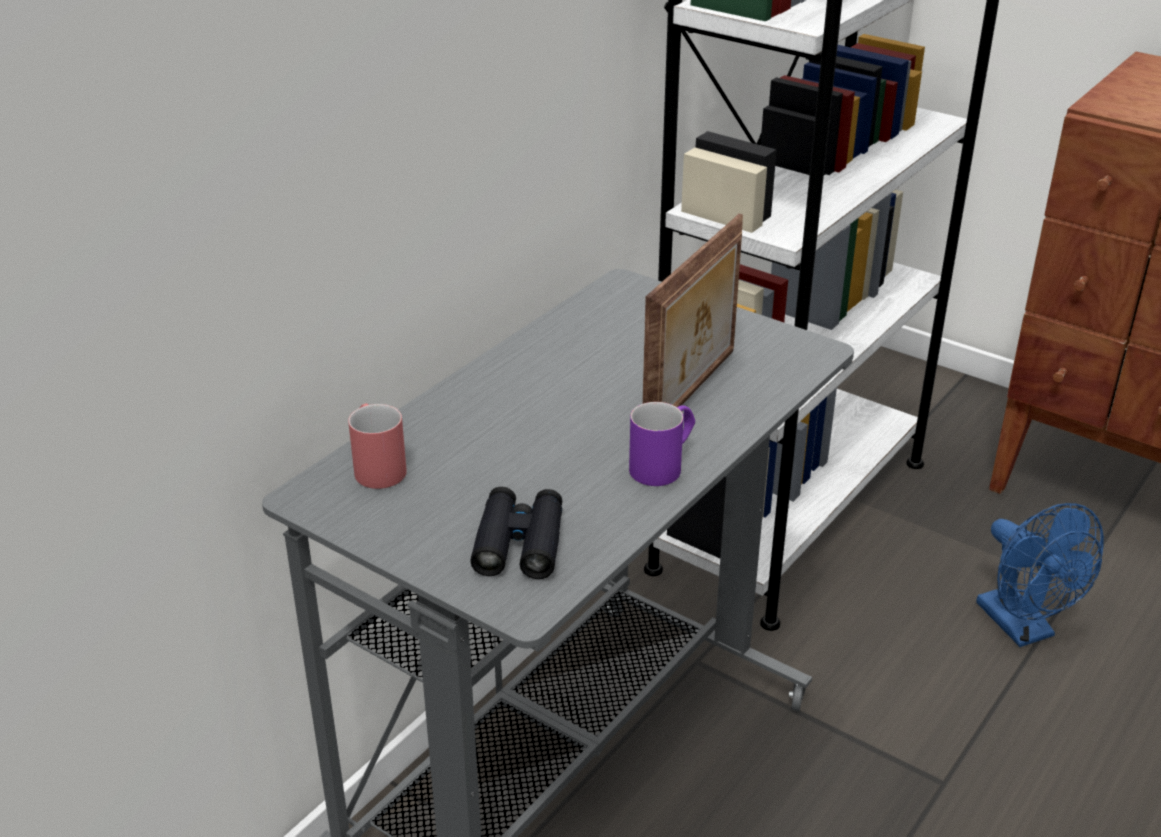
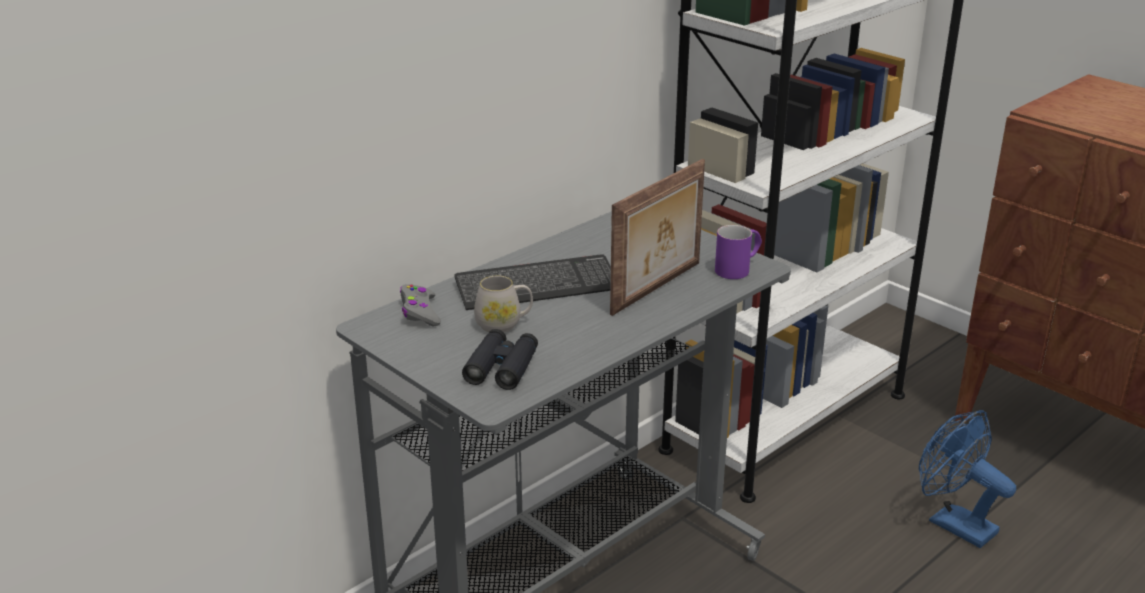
camera: 10 degrees right, 5 degrees down
(377, 466) = (420, 312): red mug -> grey game controller
(501, 472) = (504, 324): none -> white mug
(528, 407) = (537, 286): none -> keyboard
(664, 465) = (620, 330): purple mug -> purple mug (738, 269)
(1023, 628) = (953, 523): blue fan -> blue fan turned 150 degrees clockwise

